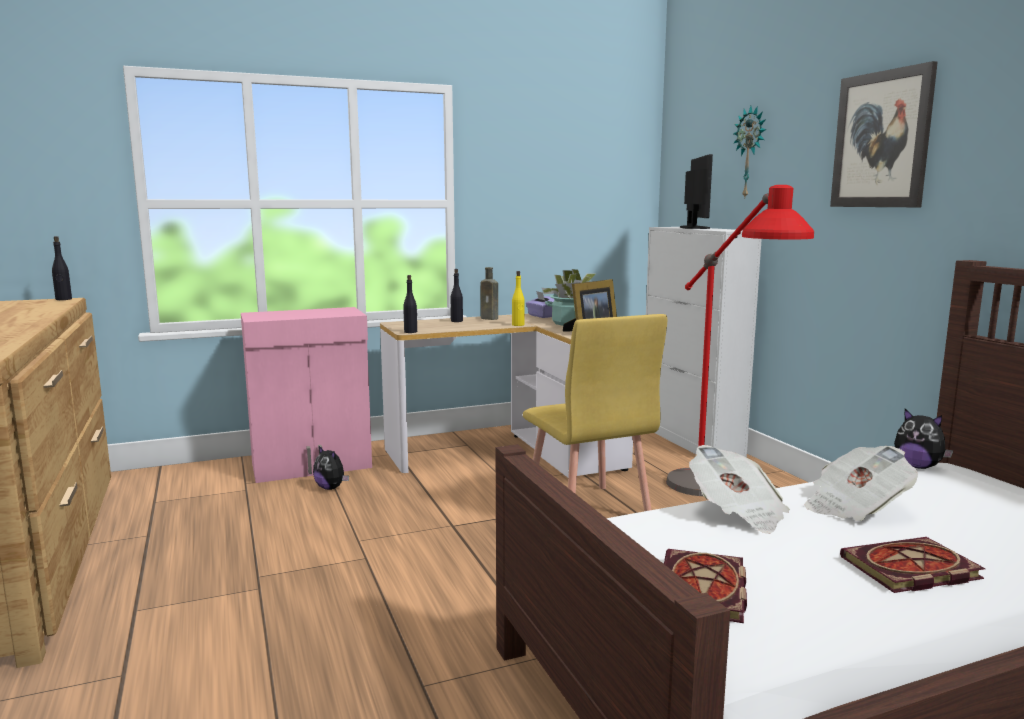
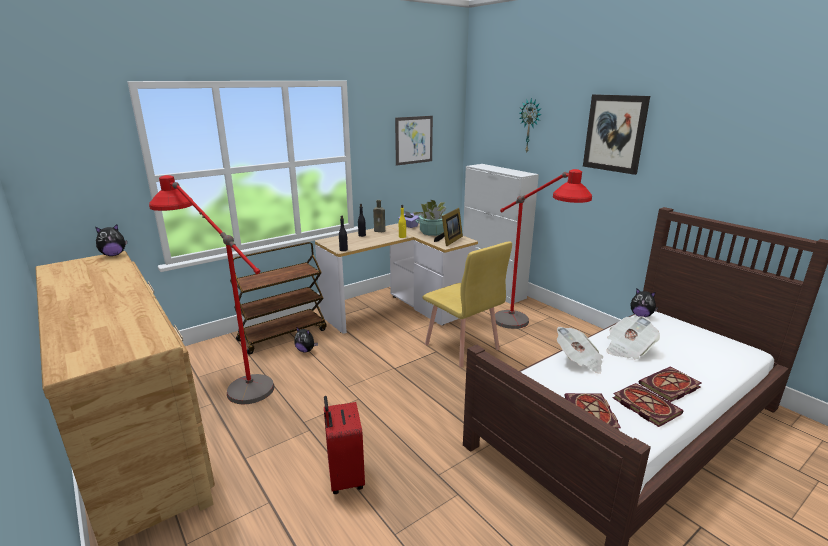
camera: 15 degrees left, 10 degrees up
(63, 299) = (113, 255): black bottle -> plush toy
(196, 510) = (230, 379): none -> red floor lamp
(262, 662) = (344, 478): none -> red suitcase
(312, 466) = (283, 334): pink cabinet -> brown cart
(566, 186) = (414, 140): none -> picture
(694, 228) = (495, 168): monitor -> none
(829, 591) = (644, 406): none -> book

